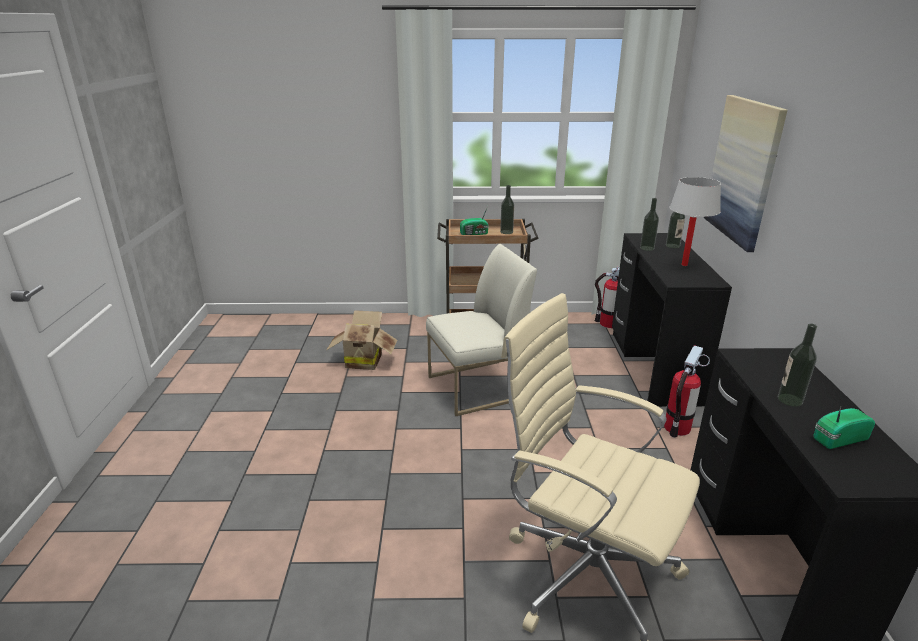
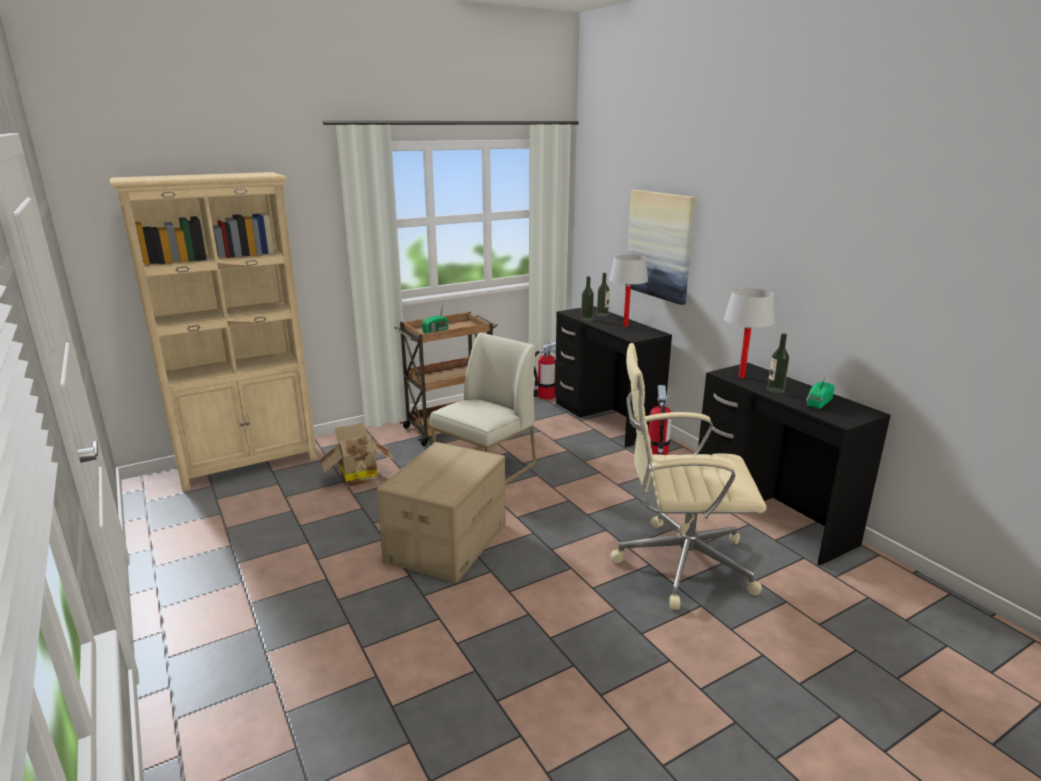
camera: 30 degrees left, 5 degrees down
(298, 324) = (249, 464): none -> beige bookcase
(375, 452) = (446, 542): none -> cardboard box
(506, 232) = (462, 325): bottle -> none
(761, 367) = (741, 376): none -> white table lamp

